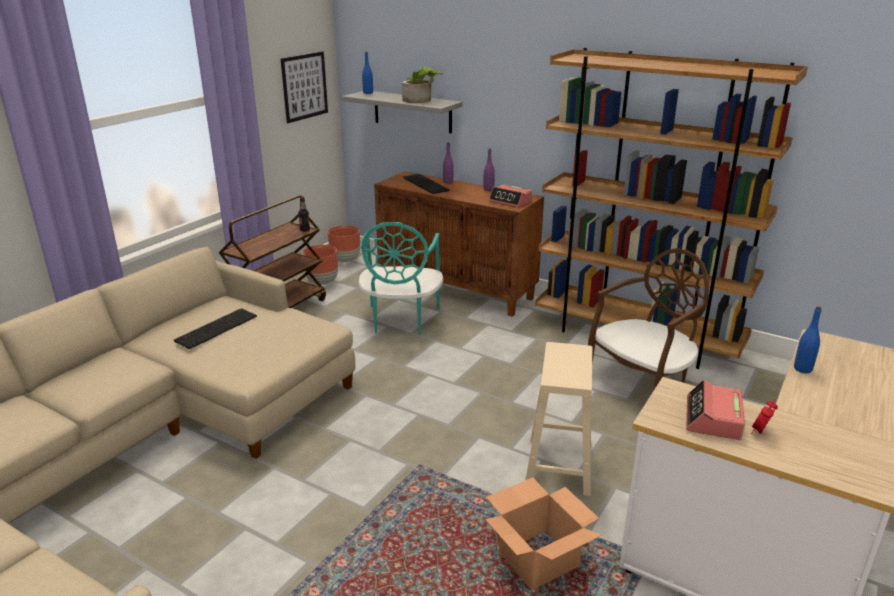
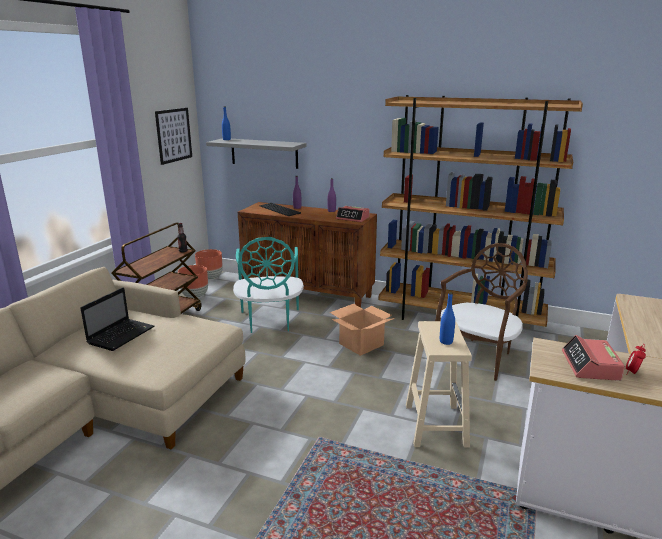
camera: 10 degrees left, 5 degrees down
(216, 327) = (122, 335): keyboard -> laptop
(421, 100) = (273, 142): potted plant -> none
(538, 561) = (447, 509): cardboard box -> cardboard box (361, 344)
(802, 369) = (634, 322): blue bottle -> blue bottle (446, 341)

